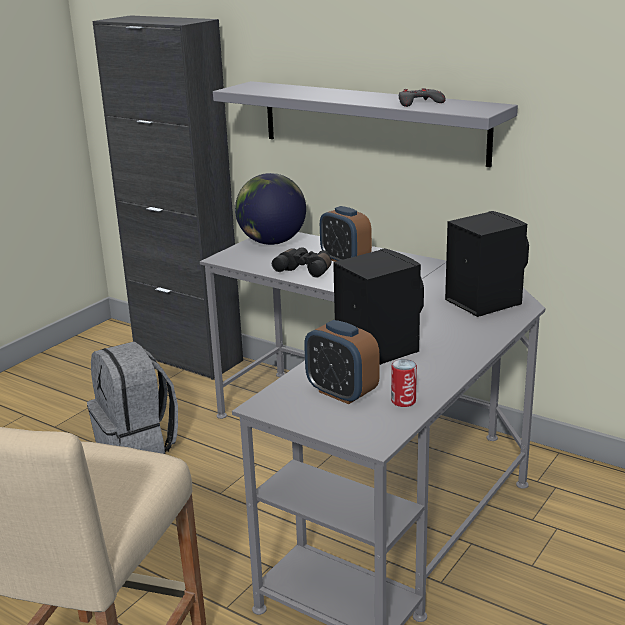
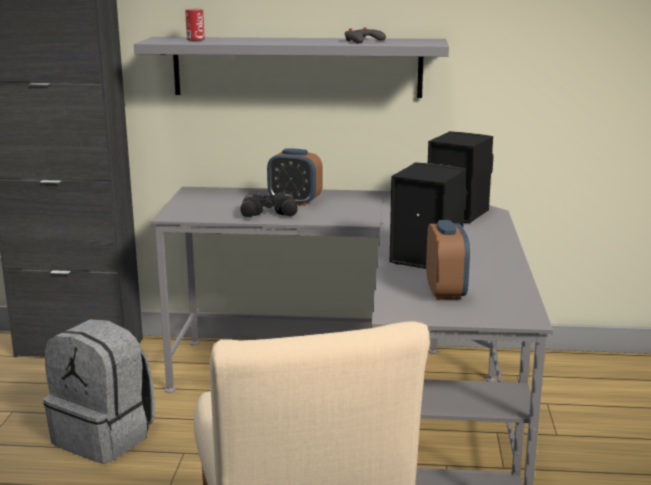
camera: 30 degrees left, 5 degrees down
(272, 242) = (202, 197): globe -> none
(341, 393) = (445, 292): alarm clock -> alarm clock turned 105 degrees counterclockwise
(403, 401) = (503, 287): can -> can (195, 40)

